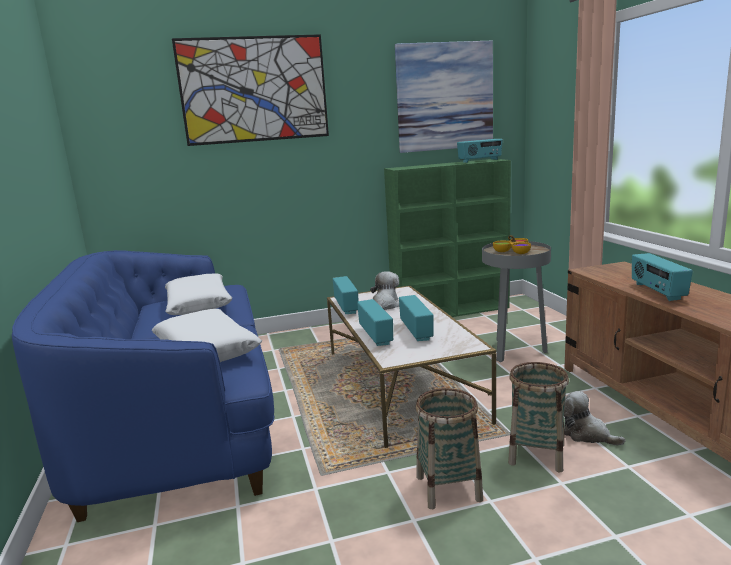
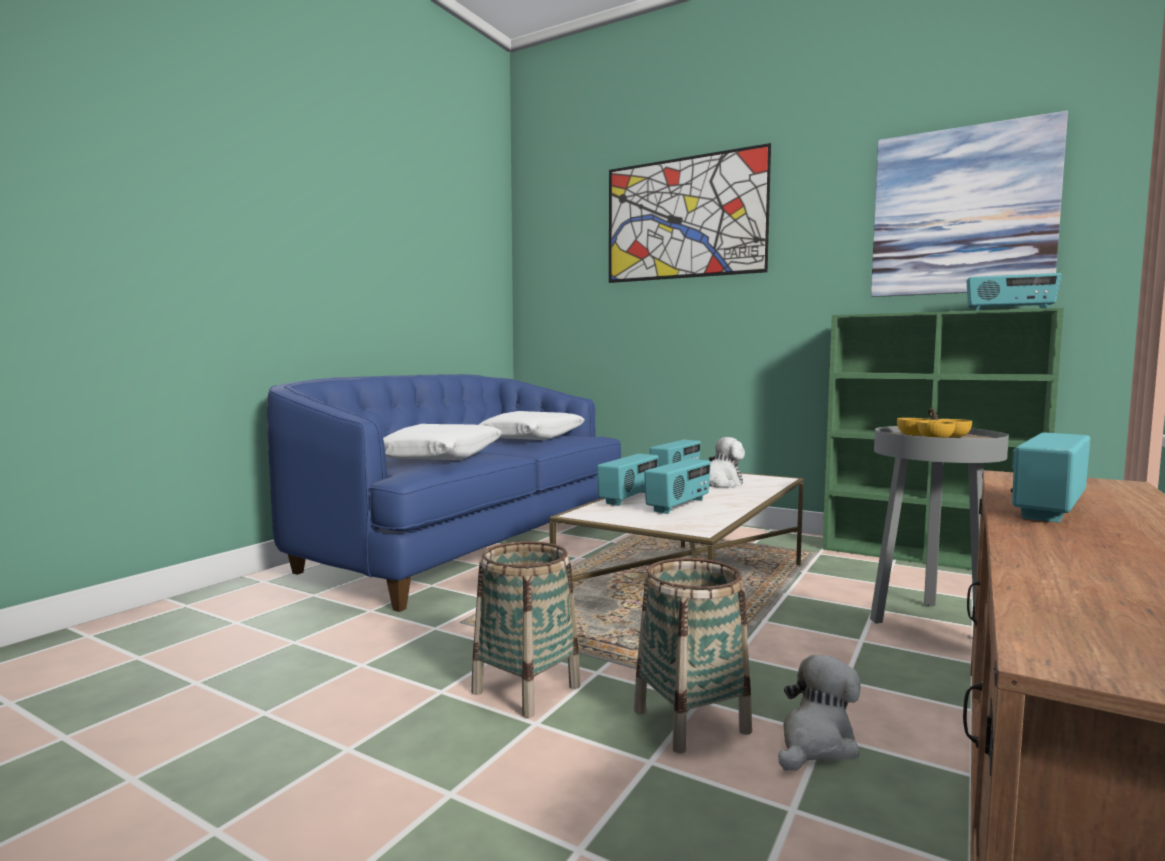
camera: 45 degrees right, 10 degrees down
(586, 434) = (816, 744): plush toy -> plush toy turned 45 degrees clockwise

